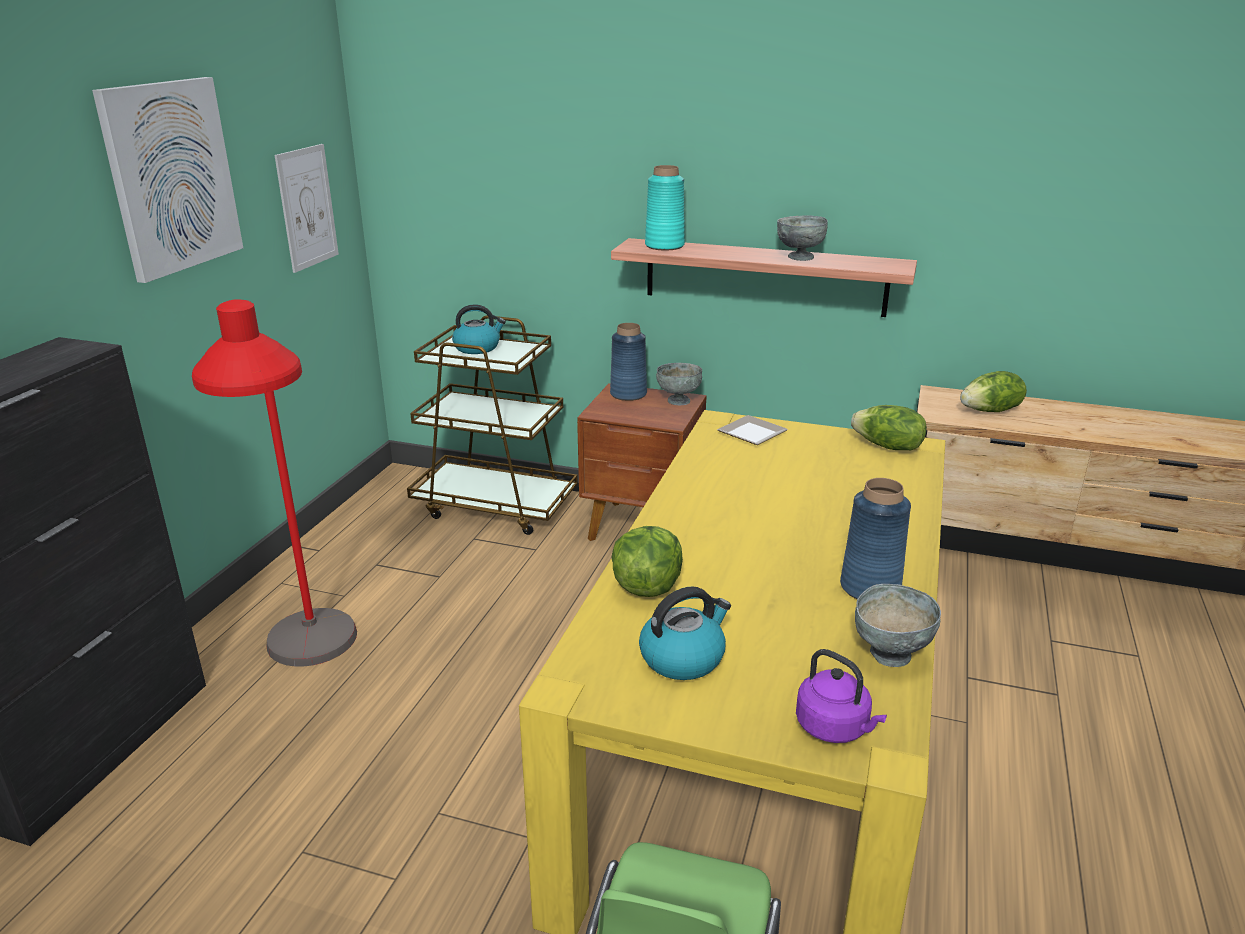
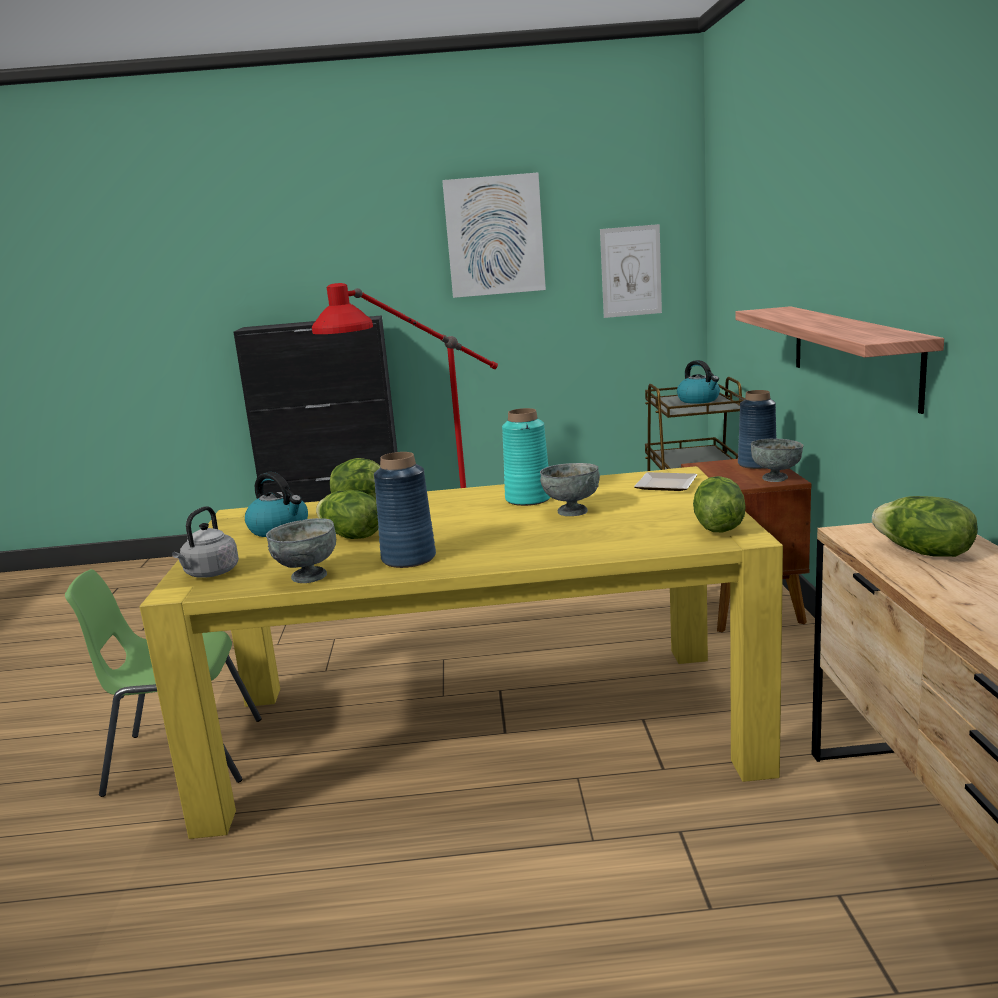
camera: 70 degrees right, 10 degrees down
(664, 246) = (784, 311): turquoise vase -> turquoise vase (528, 499)
(762, 610) = (351, 536): none -> lettuce
(799, 257) = (839, 325): grey bowl -> grey bowl (571, 511)
(835, 728) = (210, 574): purple kettle -> grey kettle

